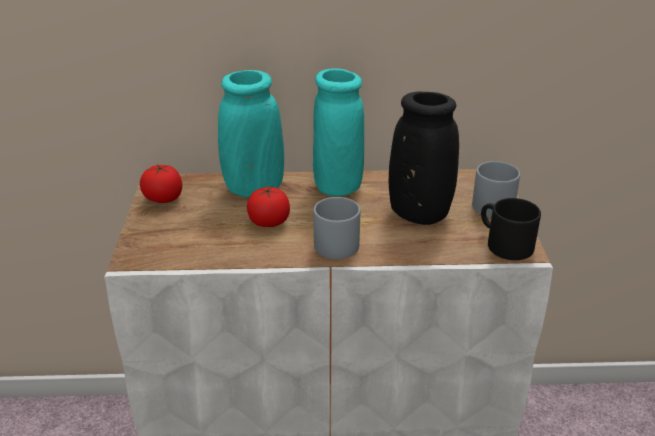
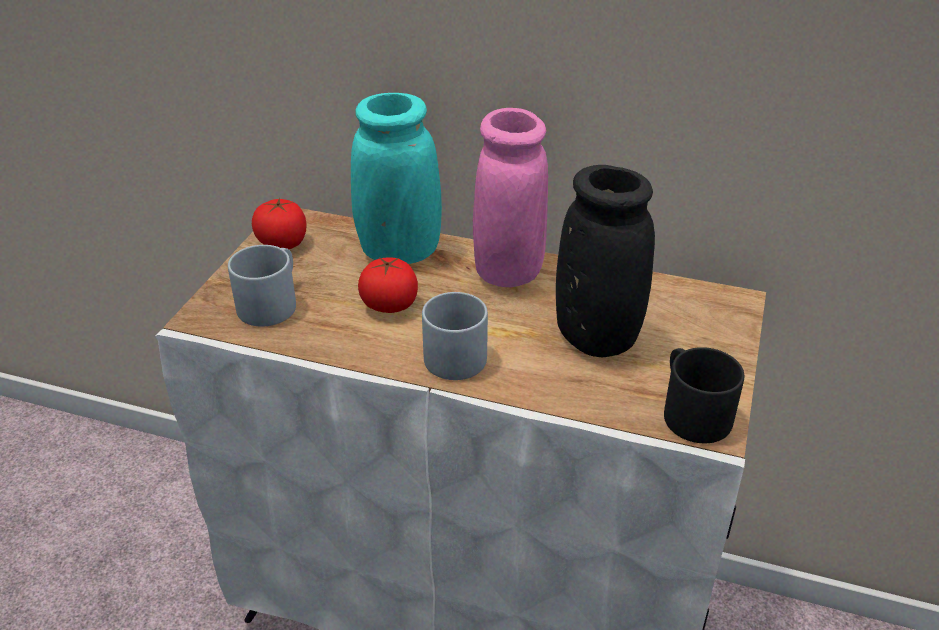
camera: 20 degrees right, 5 degrees up
(337, 186) = (509, 271): turquoise vase -> pink vase
(491, 202) = (711, 342): grey mug -> grey mug (271, 302)

